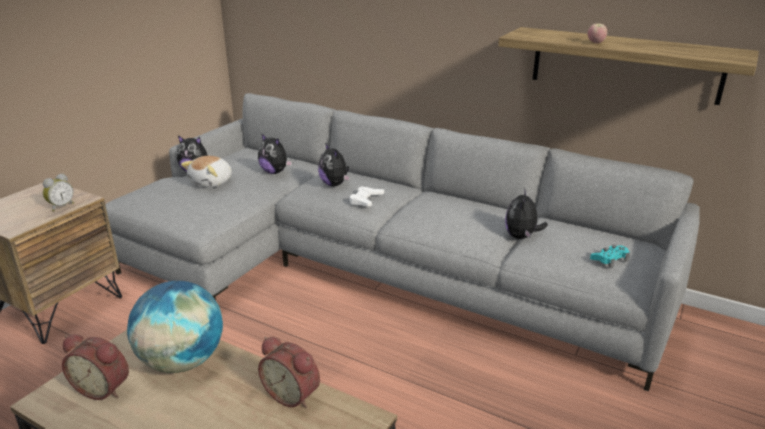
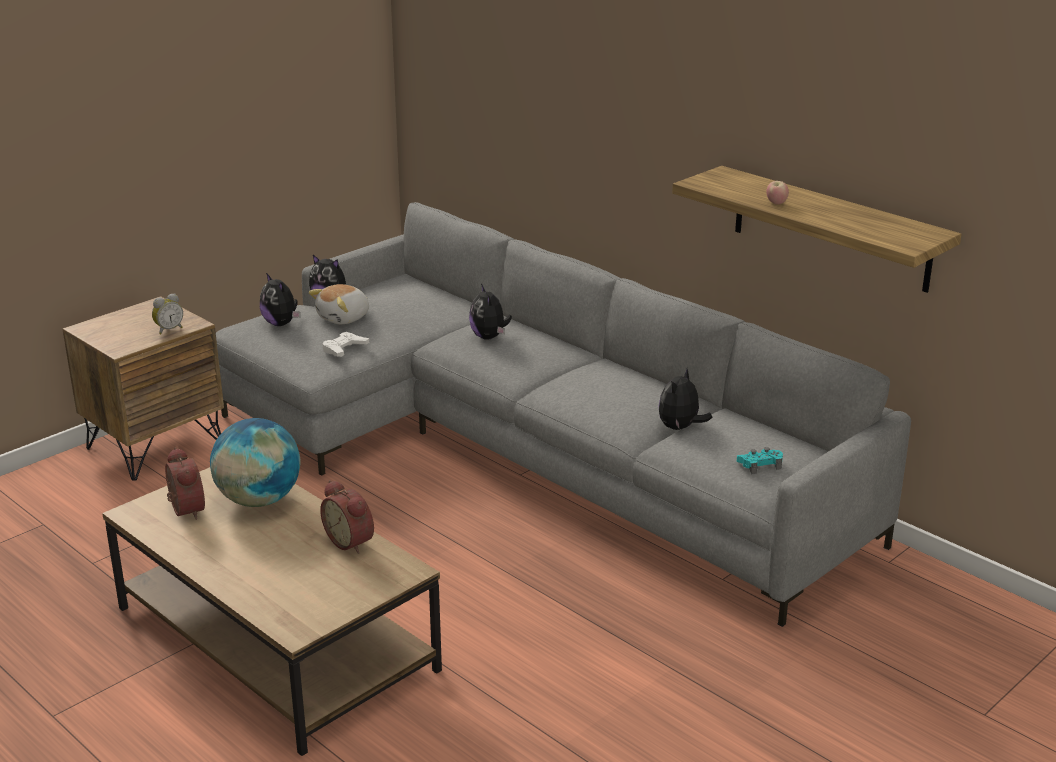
camera: 15 degrees right, 0 degrees up
(104, 387) = (184, 510): alarm clock -> alarm clock turned 150 degrees counterclockwise
(275, 172) = (424, 312): plush toy -> plush toy (281, 323)
(365, 200) = (516, 361): white game controller -> white game controller (344, 348)

